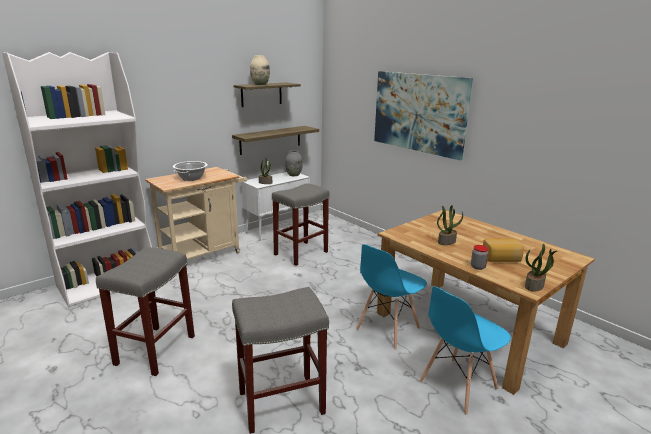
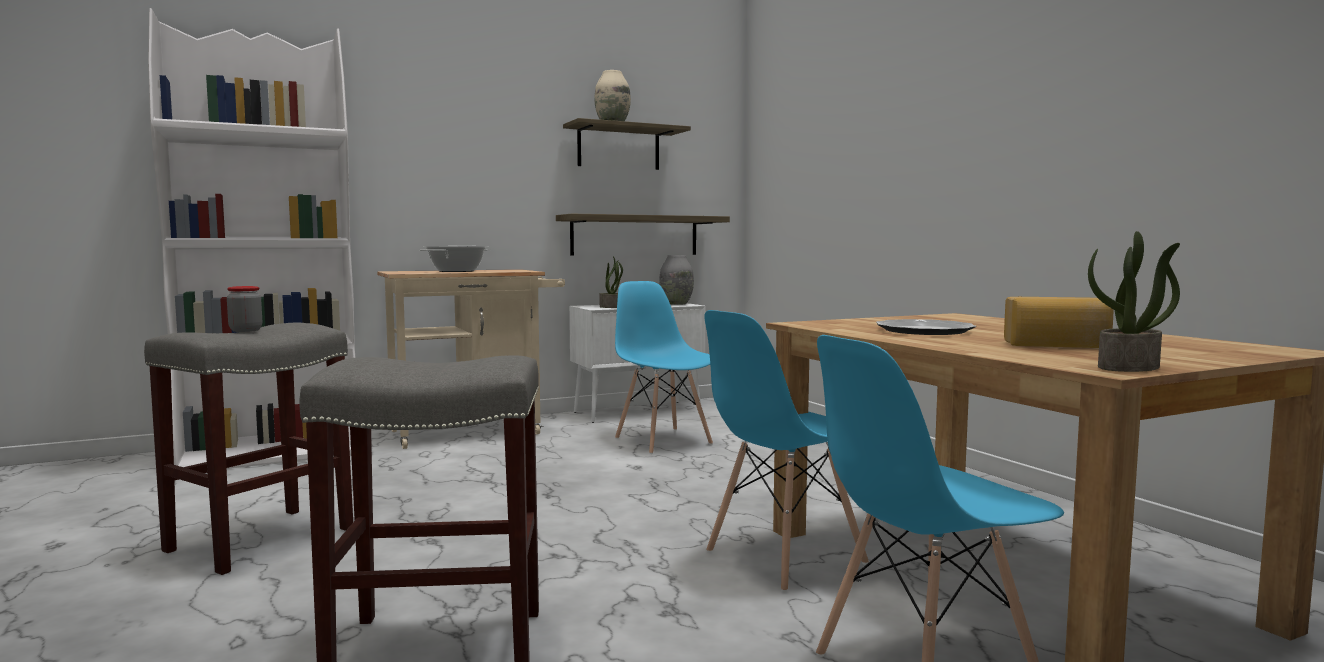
camera: 15 degrees right, 15 degrees down
(301, 253) = (663, 441): grey stool -> blue chair
(419, 113) = (912, 143): picture -> none
(446, 241) = (925, 331): potted plant -> plate
(478, 267) = (979, 349): jar -> jar (245, 330)

